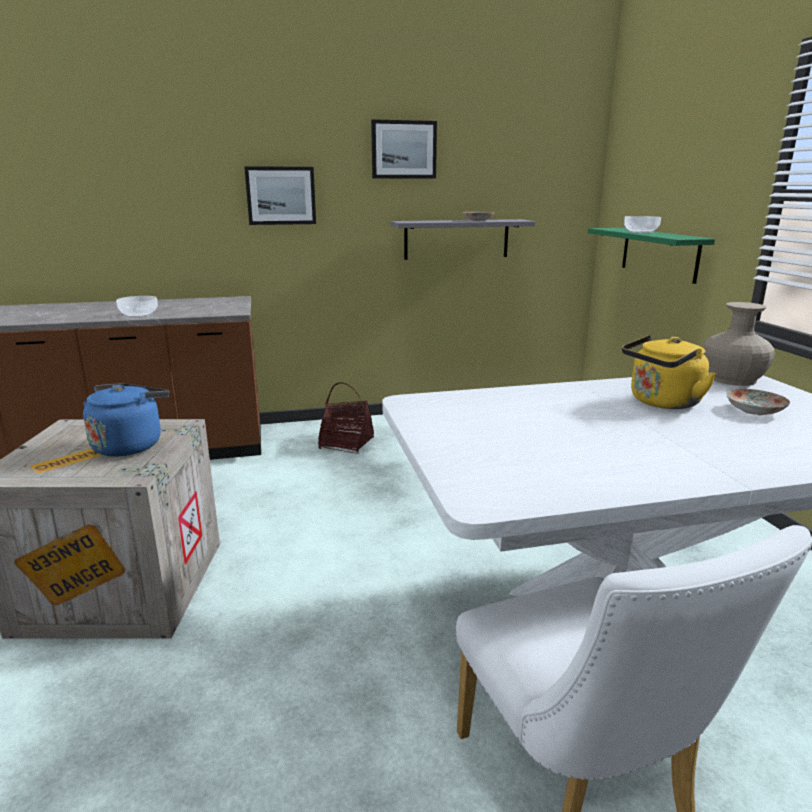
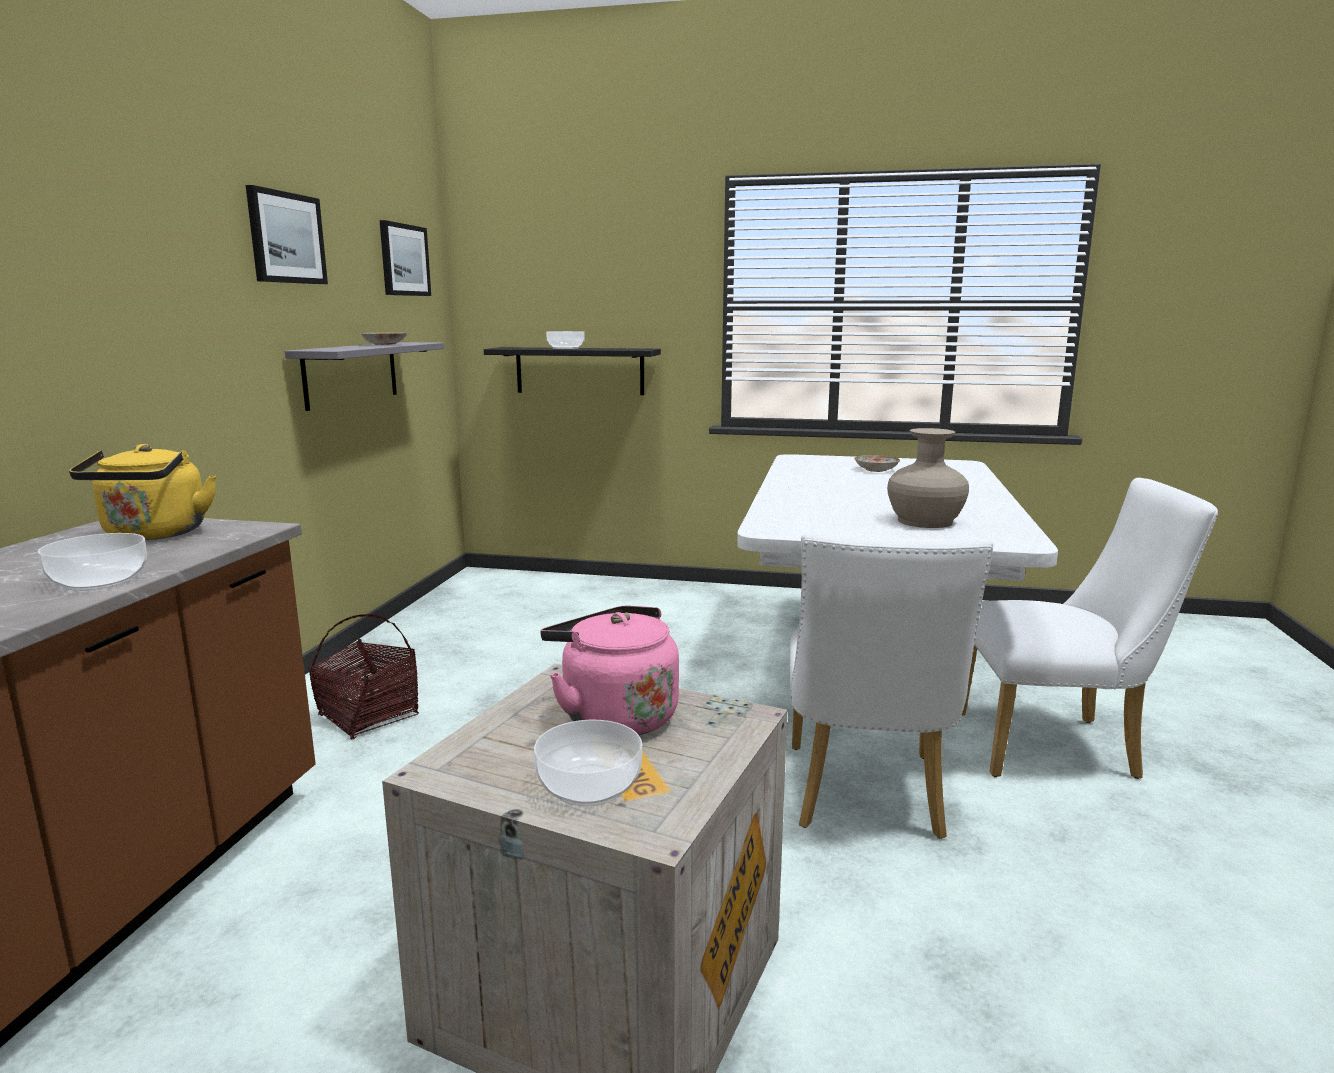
camera: 65 degrees left, 5 degrees down
(45, 455) = (590, 786): none -> bowl
(130, 445) = (614, 716): blue kettle -> pink kettle
(281, 195) = (139, 309): picture -> picture (404, 260)
(365, 650) = (865, 798): none -> white chair
(659, 253) = (579, 370): green shelf -> black shelf
(662, 403) = (841, 480): yellow kettle -> yellow kettle (154, 535)
(732, 379) = (800, 460): beige vase -> beige vase (925, 521)

